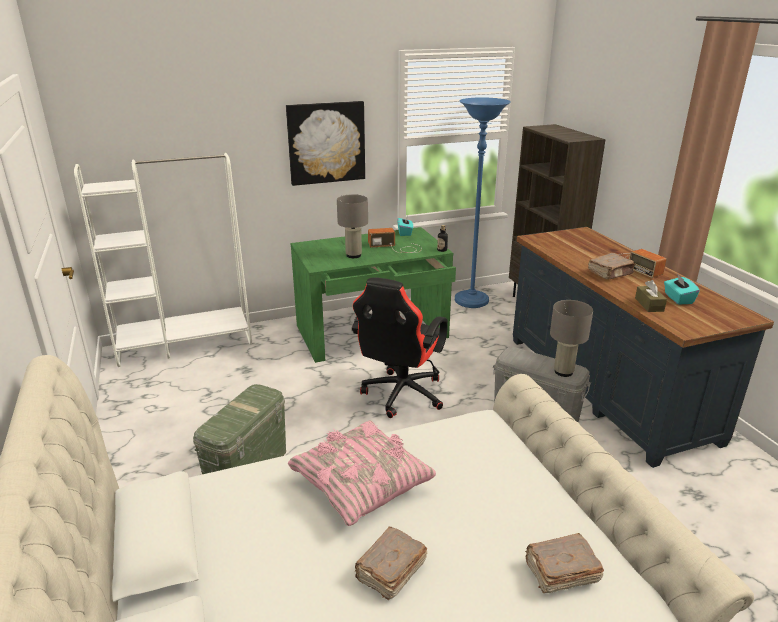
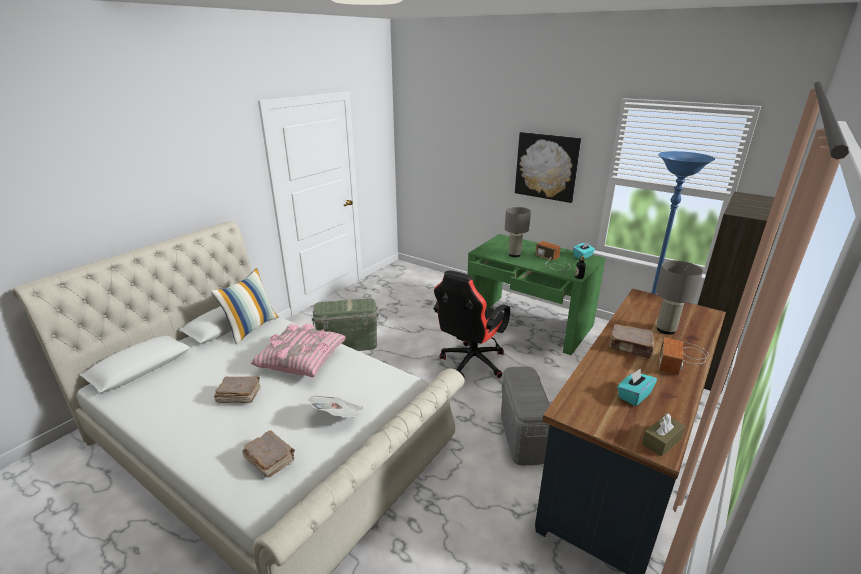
camera: 55 degrees right, 0 degrees up
(186, 347) = (426, 277): white clothes rack -> none
(202, 511) = (251, 327): none -> pillow
(400, 398) = (470, 365): black office chair -> black office chair turned 45 degrees counterclockwise
(510, 490) = (338, 416): none -> newspaper
(563, 372) = (528, 404): grey table lamp -> grey table lamp (665, 330)
(649, 304) = (592, 381): brown tissue box -> brown tissue box (661, 441)

